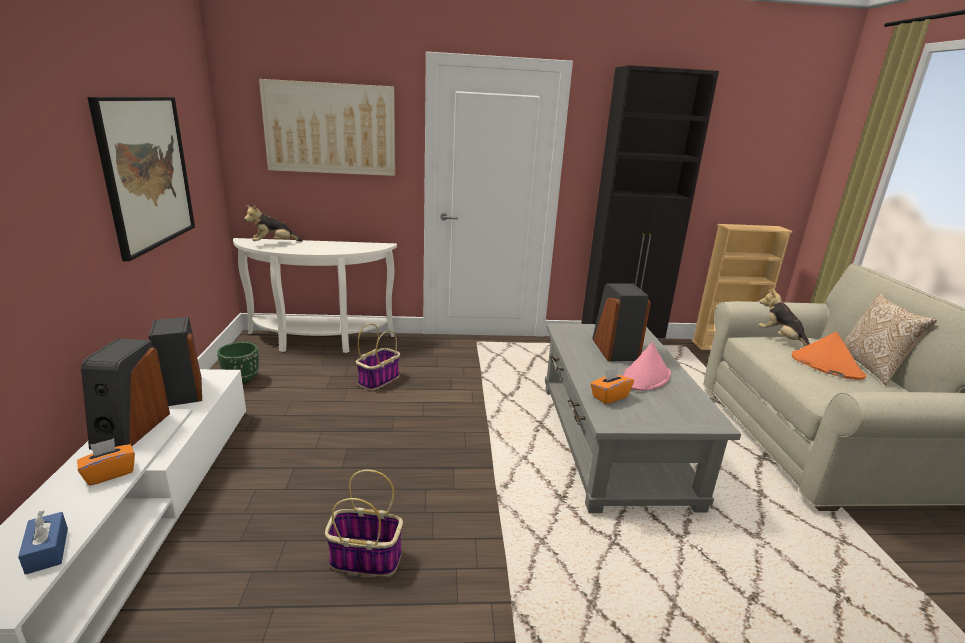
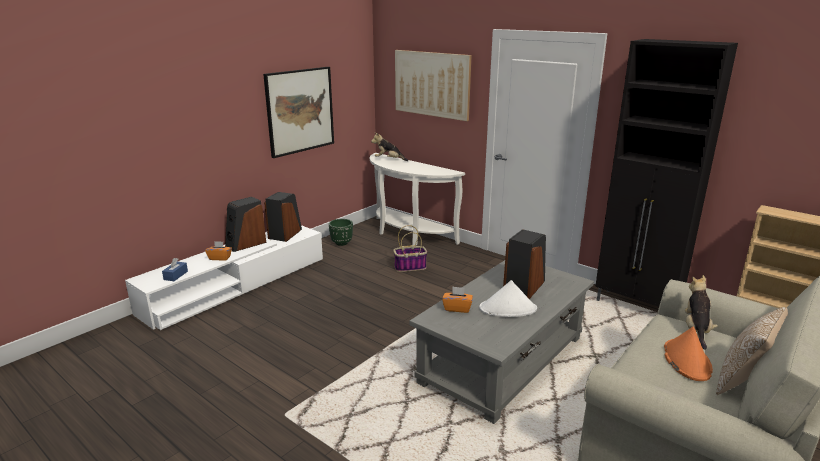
camera: 45 degrees right, 0 degrees up
(364, 558) = (286, 343): basket -> none
(645, 377) = (508, 309): pink hat -> white hat

